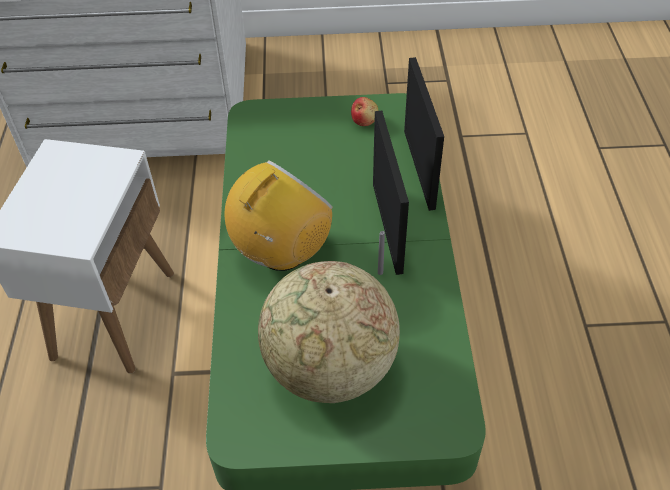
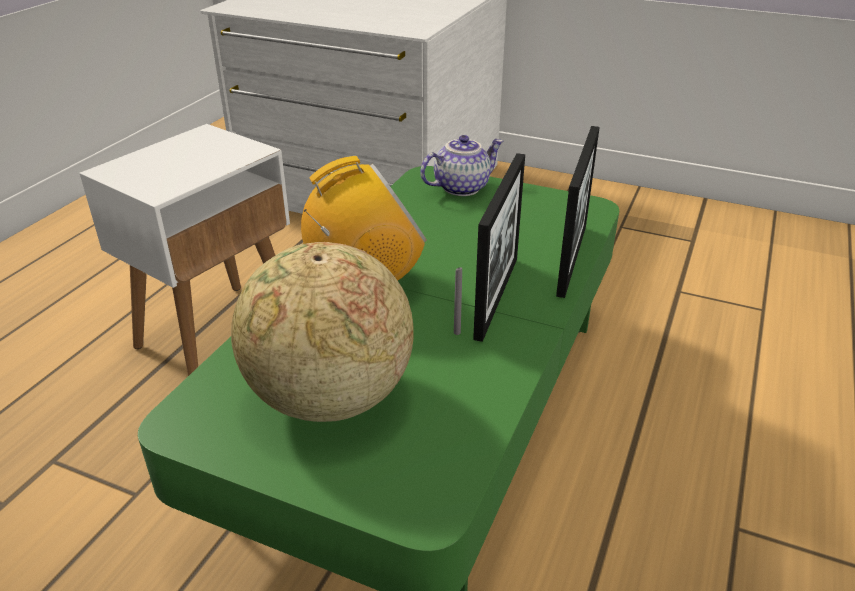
camera: 25 degrees right, 15 degrees down
(287, 118) = (461, 187): none -> teapot
(364, 120) = (540, 207): apple -> none

